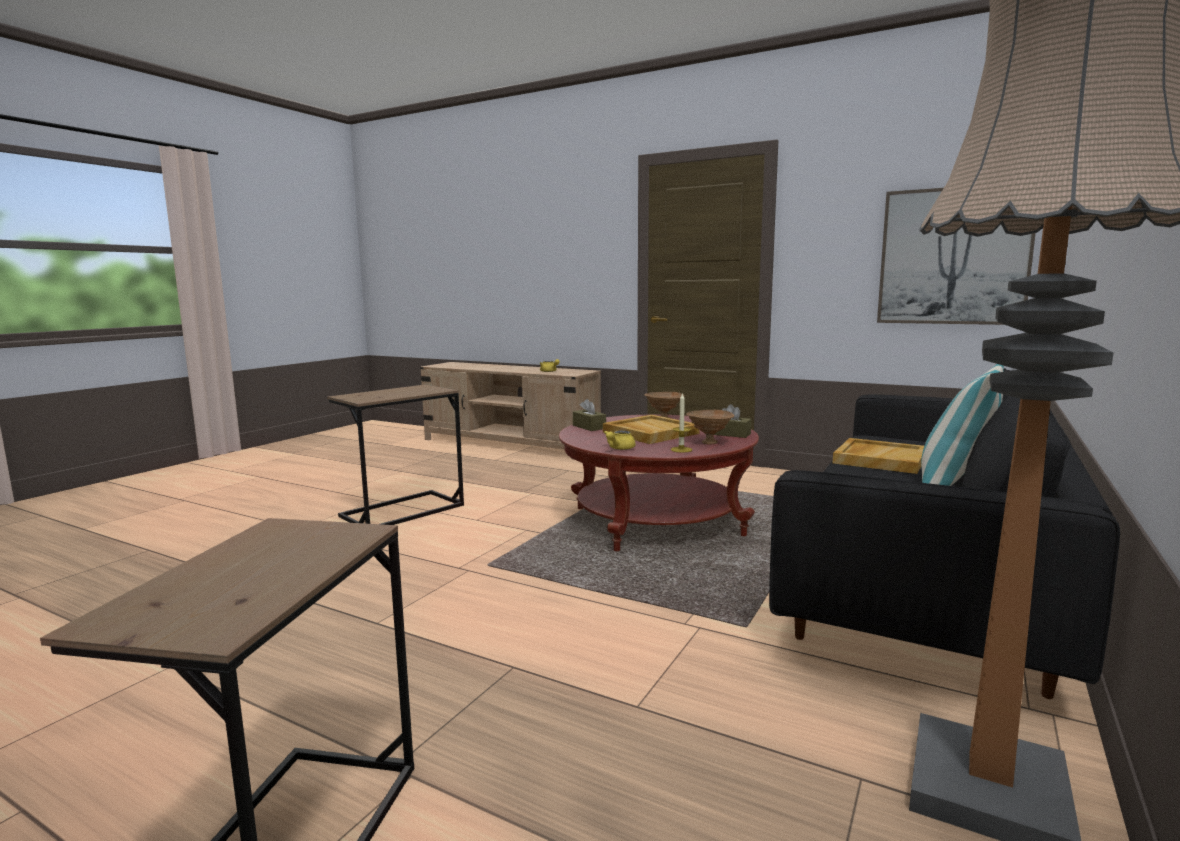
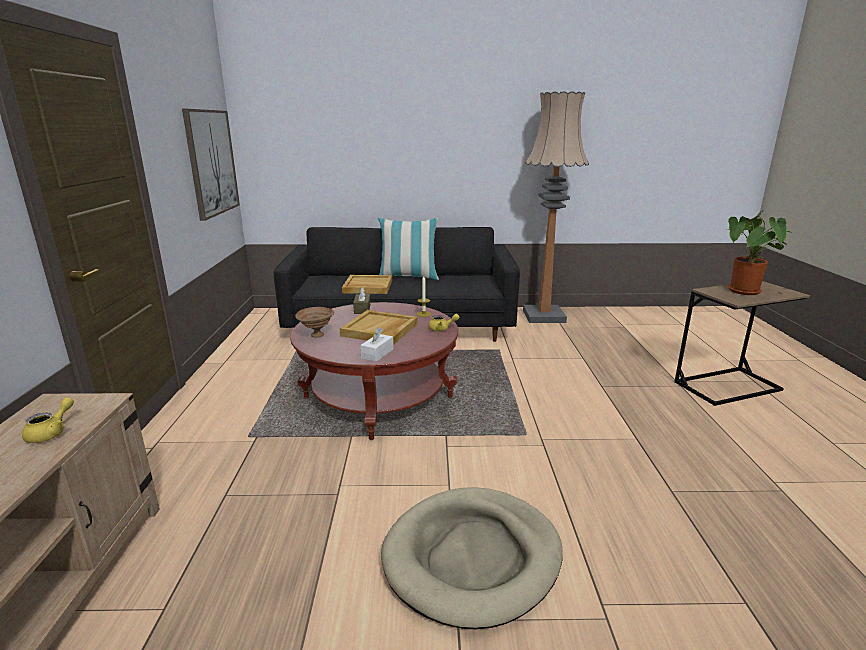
camera: 120 degrees left, 10 degrees up
(263, 561) = (745, 292): none -> potted plant
(402, 511) = (472, 557): brown side table -> beige dog bed
(589, 427) = (377, 354): brown tissue box -> white tissue box
(708, 442) = (394, 311): brown bowl -> none

